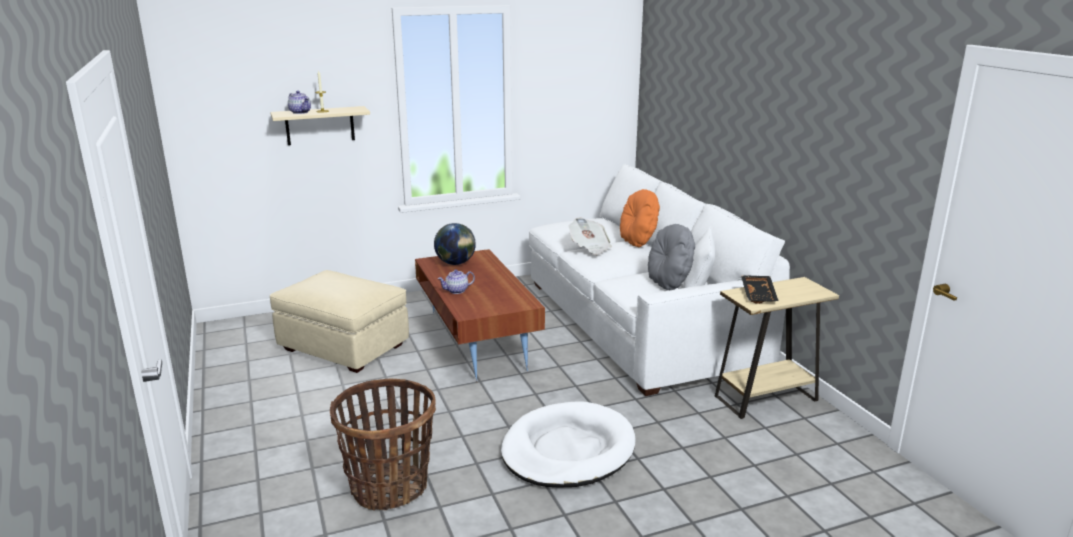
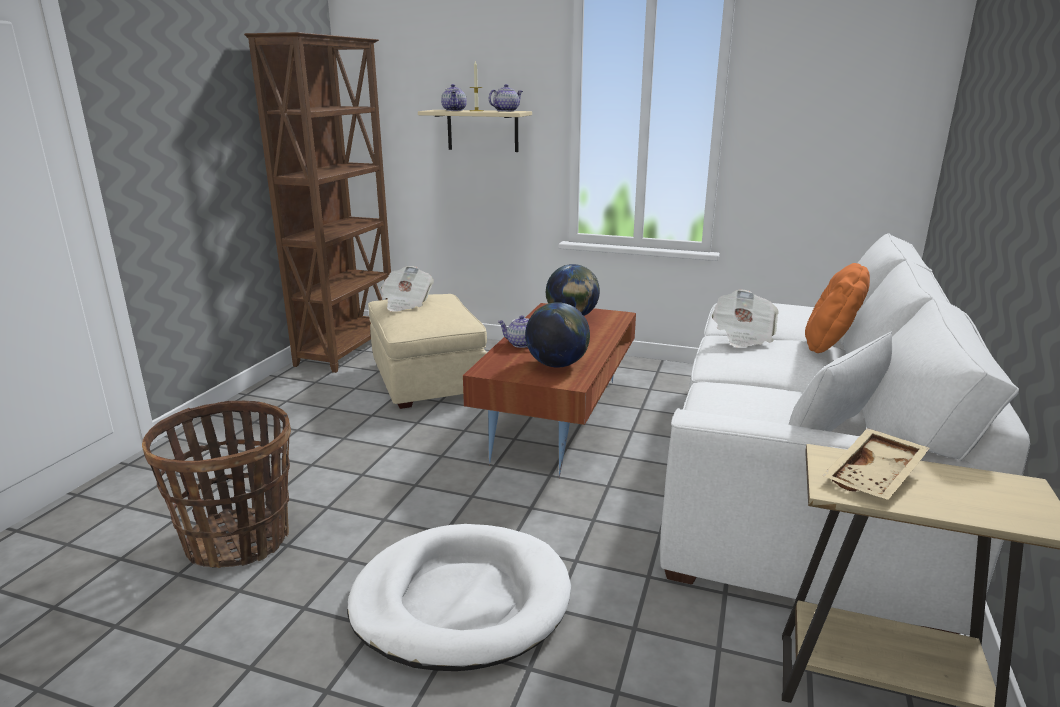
camera: 40 degrees right, 0 degrees up
(228, 346) = (349, 348): none -> brown bookcase
(319, 286) = (406, 303): none -> newspaper
(349, 109) = (506, 111): none -> teapot
(502, 297) = (557, 365): none -> globe
(669, 284) = (787, 415): grey pillow -> none
(759, 295) = (876, 476): black tray -> beige tray

